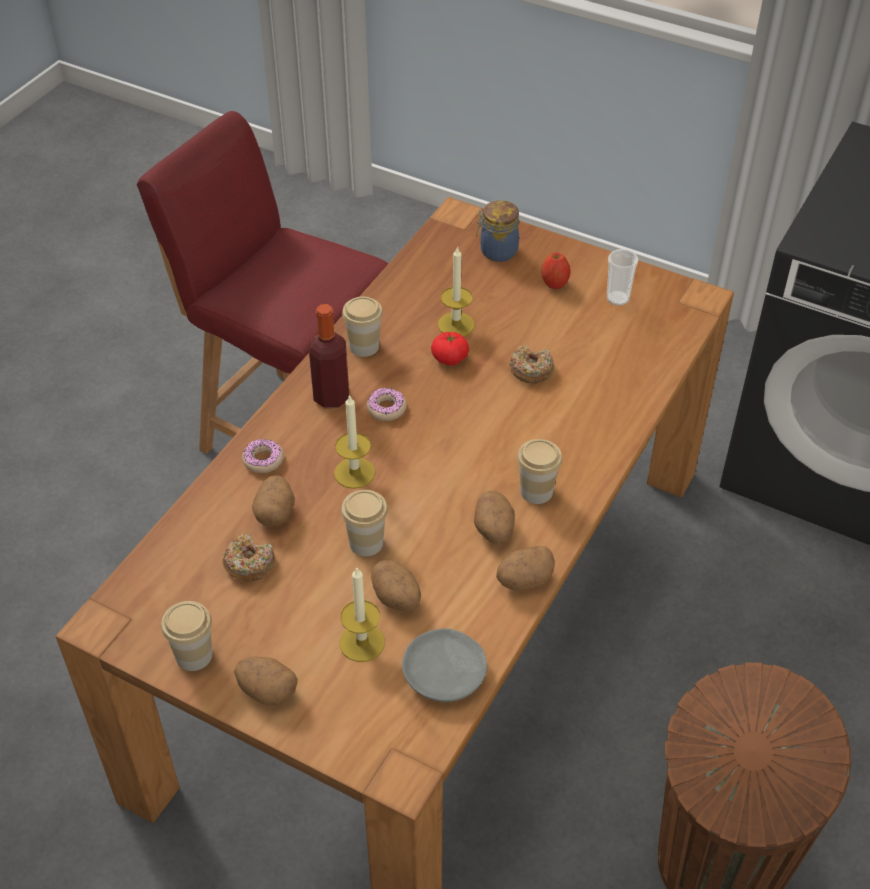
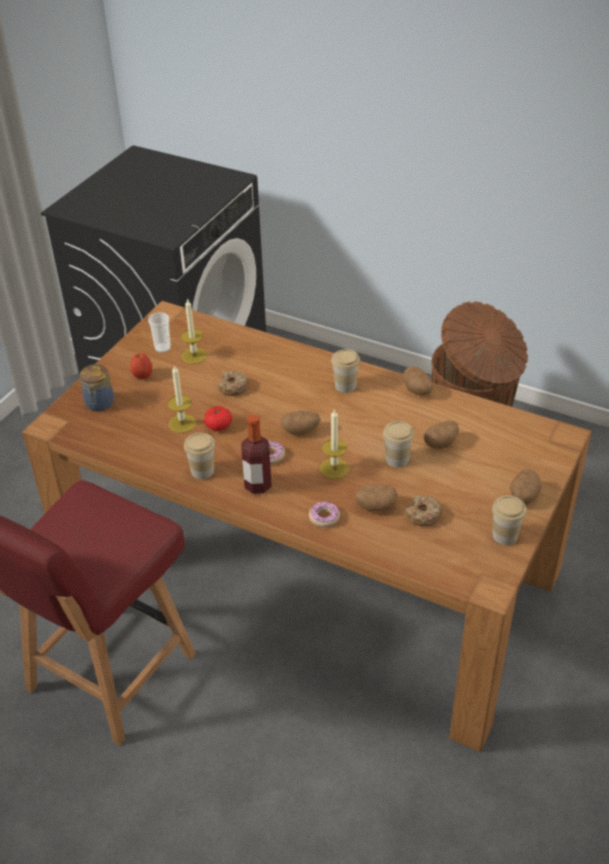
camera: 90 degrees left, 5 degrees down
(362, 642) = (477, 457): candle -> candle (194, 356)
(445, 674) = (493, 421): grey plate -> none
(494, 530) = (380, 403): potato -> potato (301, 431)

